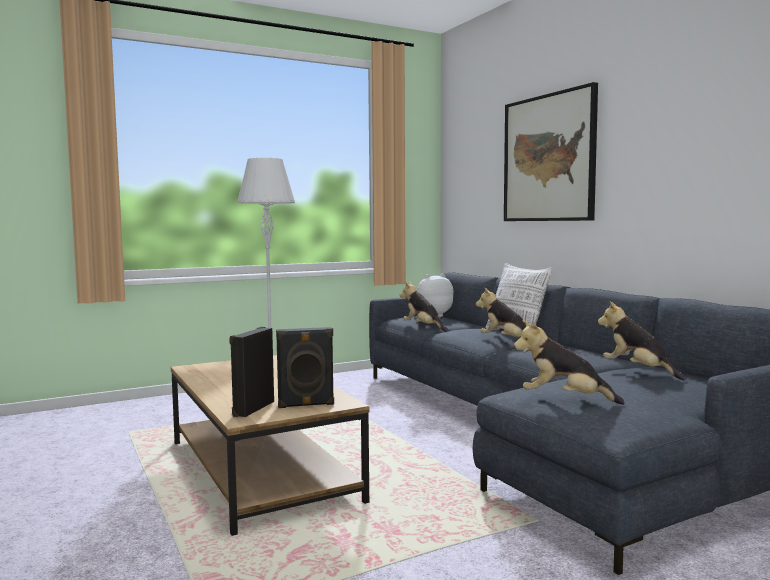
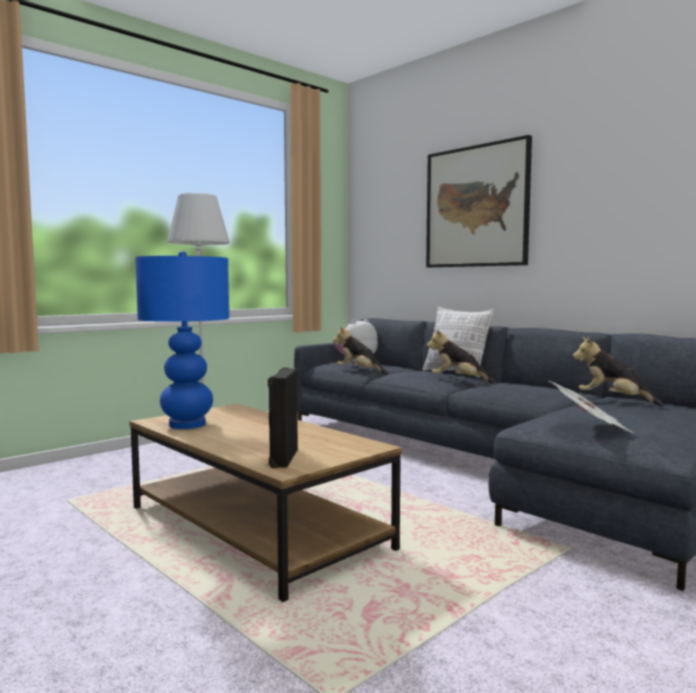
camera: 15 degrees left, 0 degrees up
(211, 373) = (187, 425): none -> blue table lamp
(306, 405) = (336, 450): black speaker -> none
(564, 400) = (590, 429): plush toy -> newspaper

